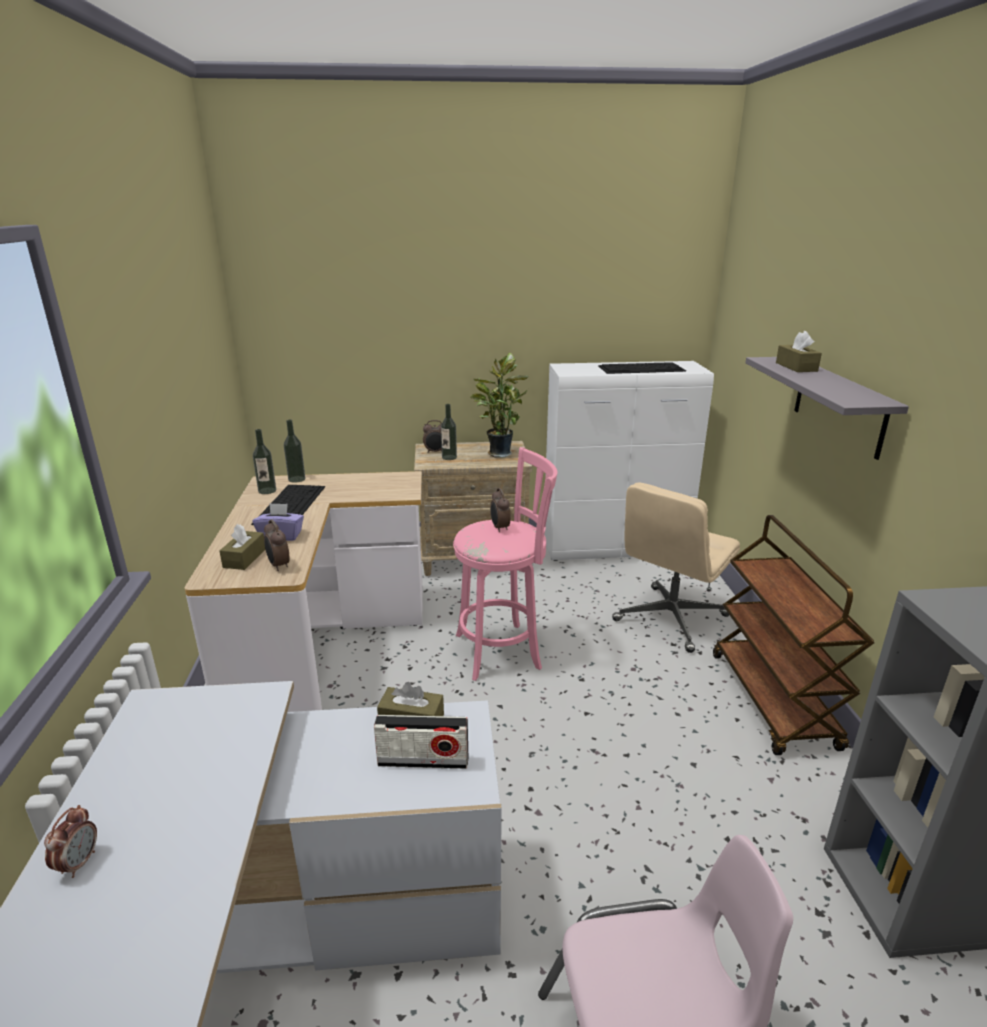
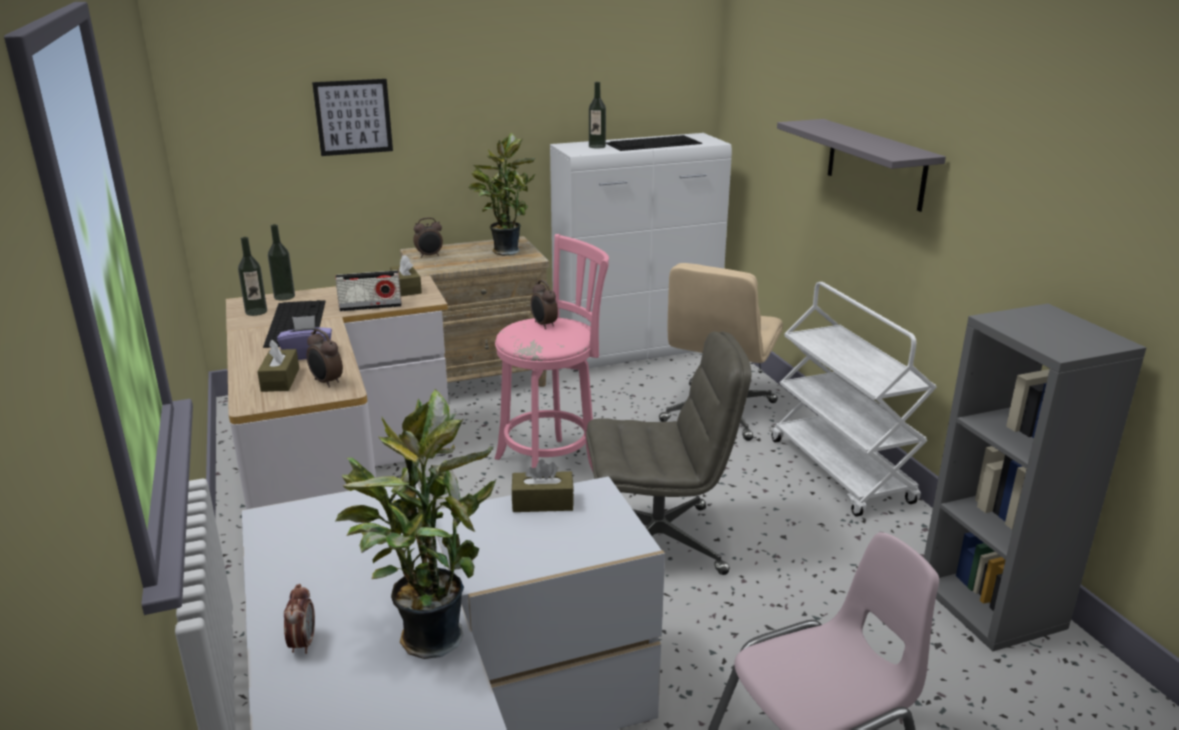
camera: 15 degrees left, 0 degrees up
(192, 881) = (427, 635): none -> potted plant
(382, 332) = (353, 117): none -> picture
(423, 761) = (572, 531): radio -> radio (370, 307)
(449, 457) = (449, 260): bottle -> bottle (597, 146)
(570, 747) = (659, 542): none -> grey office chair
(773, 701) = (841, 471): brown cart -> white cart
(796, 367) = (830, 128): brown tissue box -> brown tissue box (406, 288)

